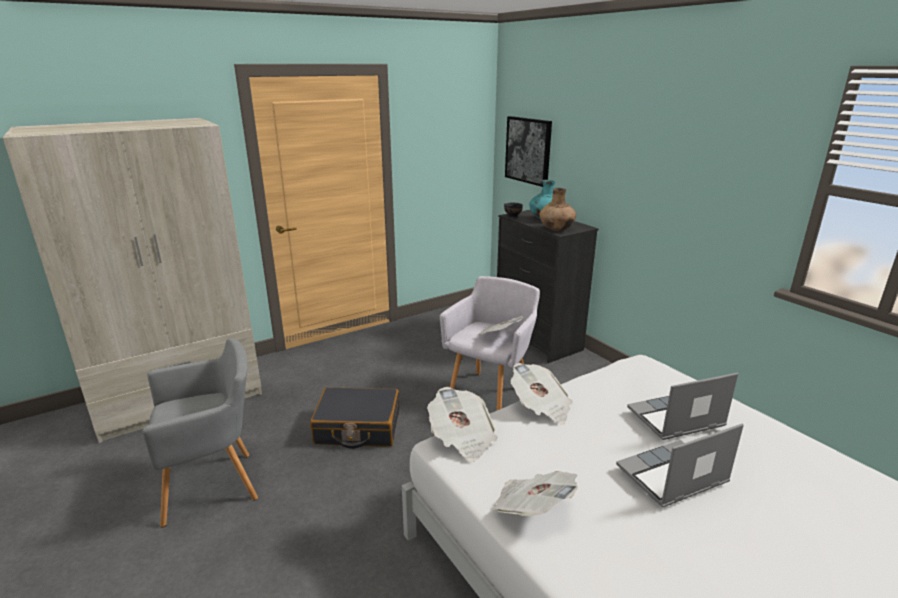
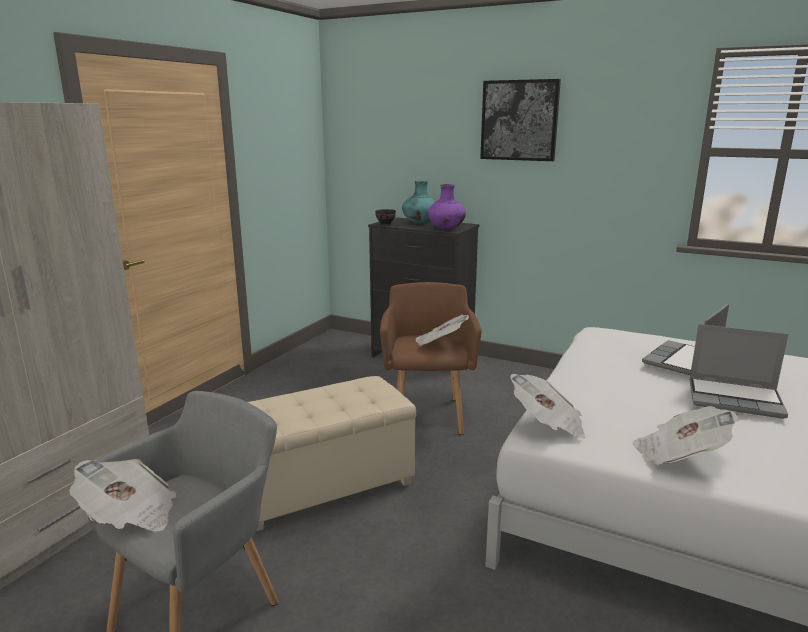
camera: 30 degrees left, 5 degrees down
(358, 428) = (323, 486): black suitcase -> beige ottoman
(490, 393) = (428, 413): grey armchair -> brown armchair
(528, 150) = (376, 155): picture -> picture (519, 120)
(541, 407) = (574, 381): newspaper -> newspaper (130, 515)
(556, 230) = (446, 229): brown vase -> purple vase
(671, 476) = (735, 399): laptop -> laptop turned 105 degrees counterclockwise

